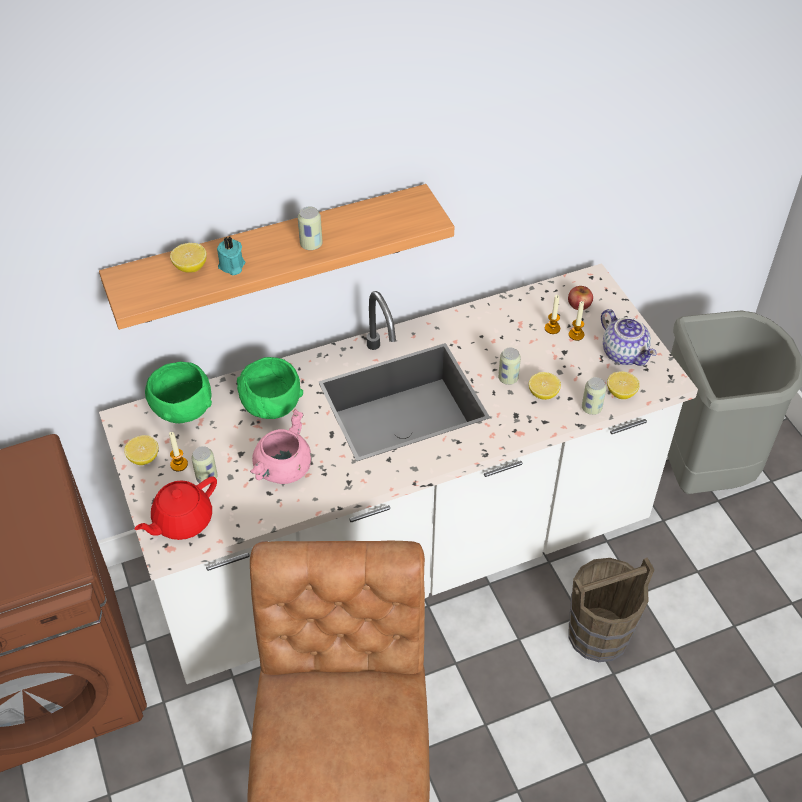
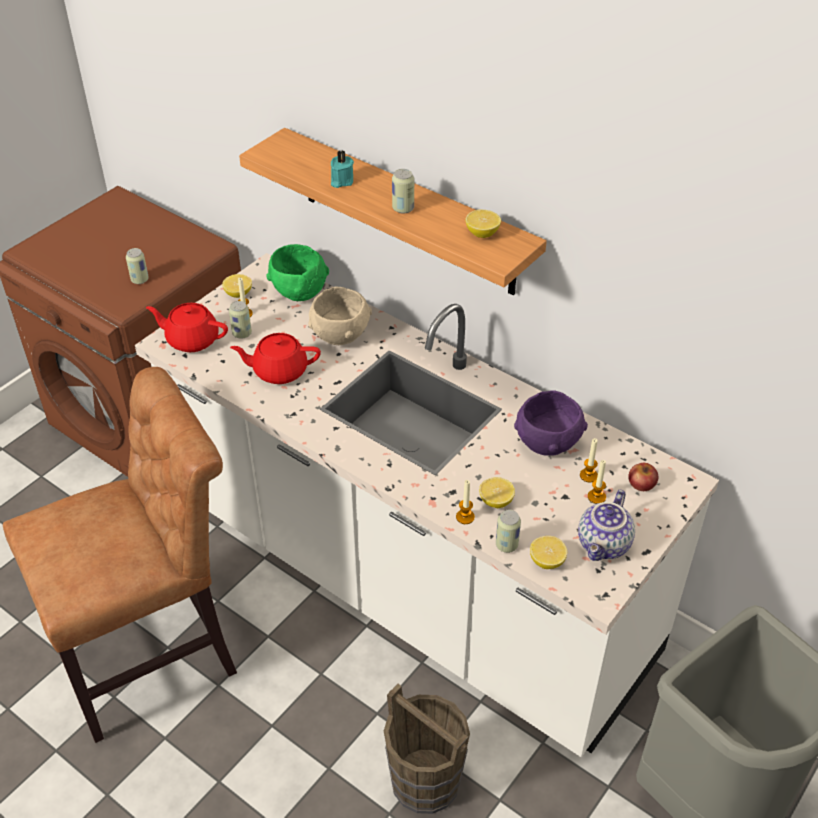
camera: 60 degrees right, 5 degrees down
(190, 267) = (322, 163): lemon -> lemon (482, 233)
(272, 407) = (339, 336): green bowl -> beige bowl
(283, 470) = (279, 371): pink cooking pot -> red teapot
(503, 335) = (546, 444): none -> purple bowl
(508, 378) = (494, 468): can -> can (140, 280)
(547, 420) = (465, 517): none -> candle

